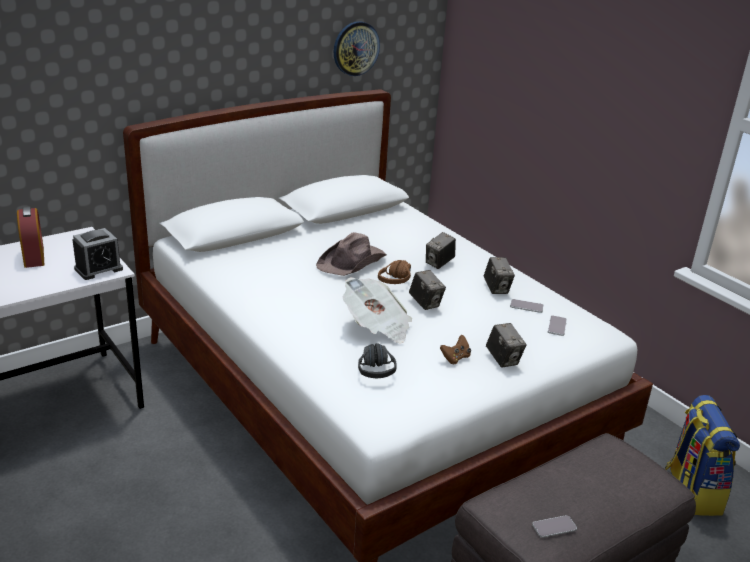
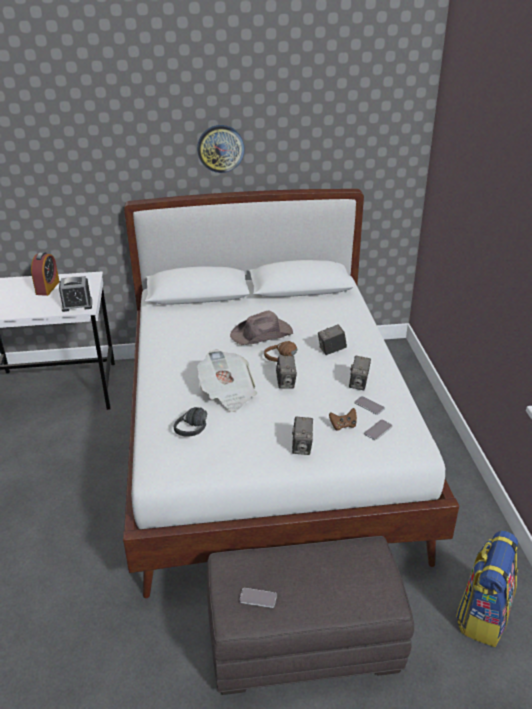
camera: 30 degrees right, 5 degrees up
(355, 48) = (334, 152): wall clock -> wall clock (220, 148)
(455, 358) = (264, 435): brown game controller -> brown game controller (343, 425)

